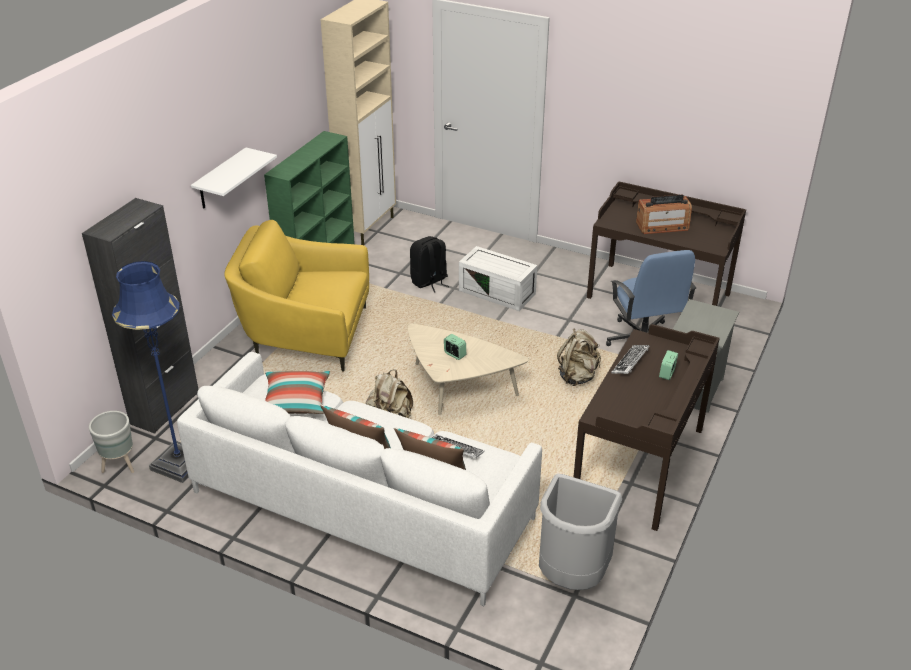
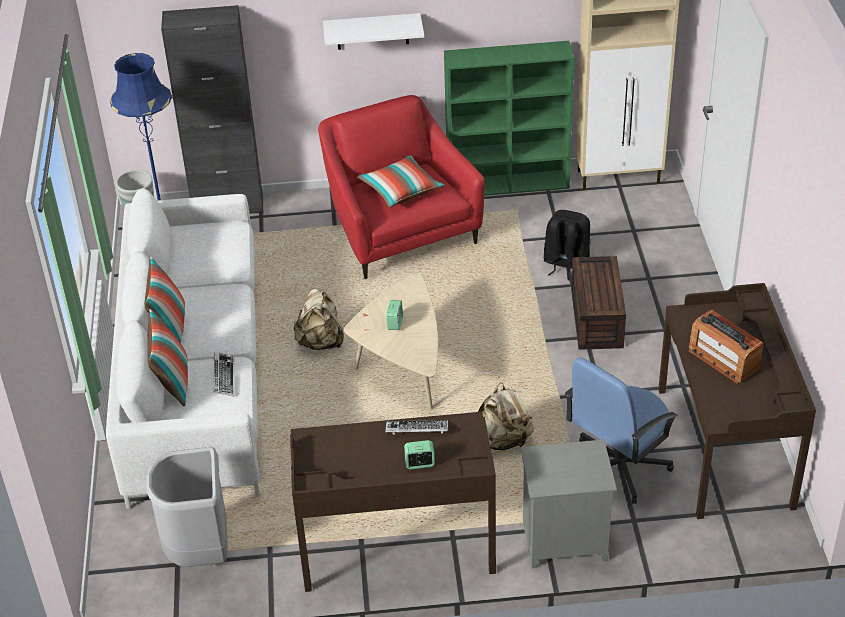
camera: 60 degrees right, 5 degrees up
(295, 401) = (216, 256): pillow -> pillow (401, 190)
(306, 335) = (398, 229): yellow armchair -> red armchair
(498, 292) = (598, 319): white storage box -> brown storage box

